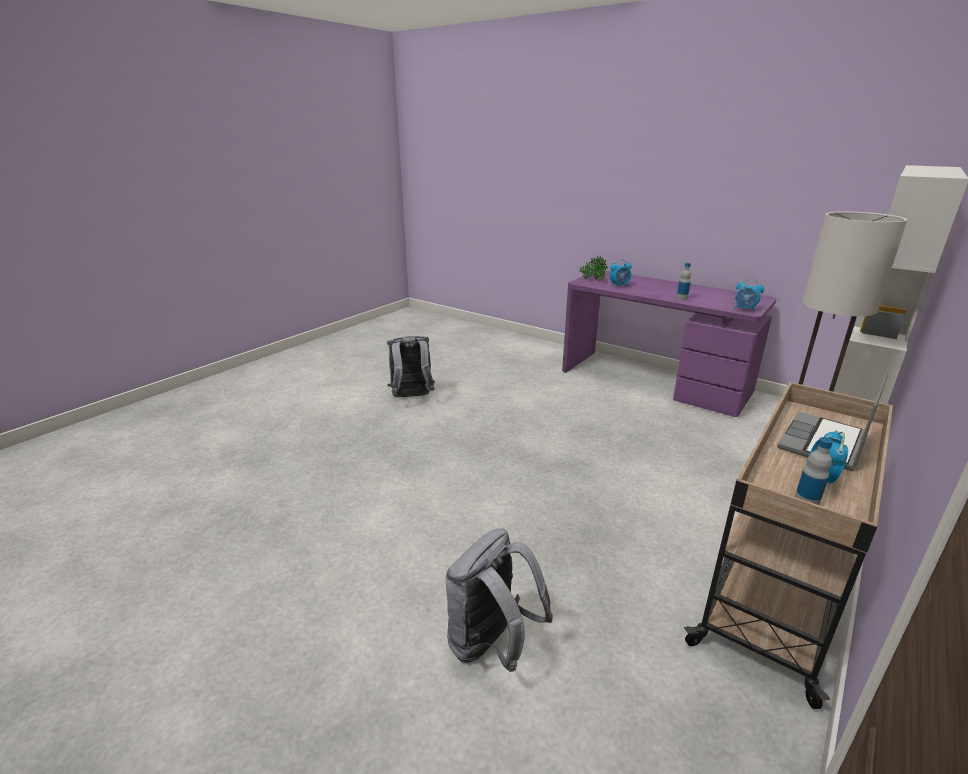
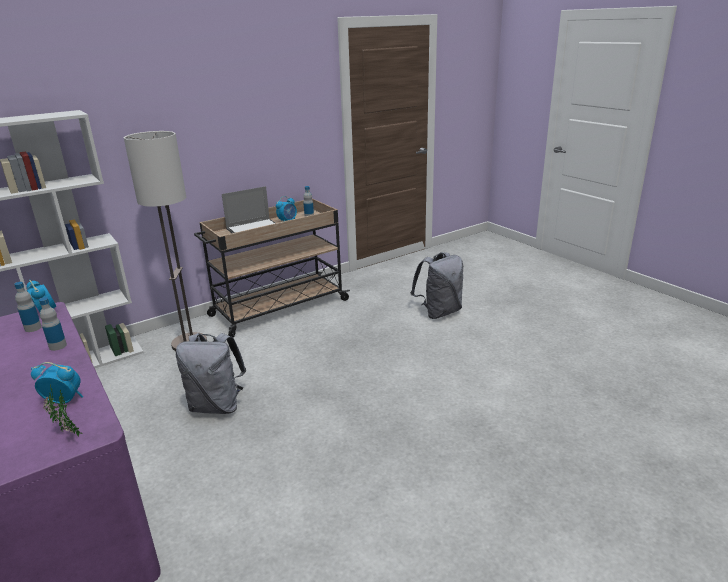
camera: 160 degrees left, 0 degrees up
(412, 397) = (462, 556): grey backpack -> grey backpack (217, 406)
(725, 302) = (33, 328): none -> bottle

